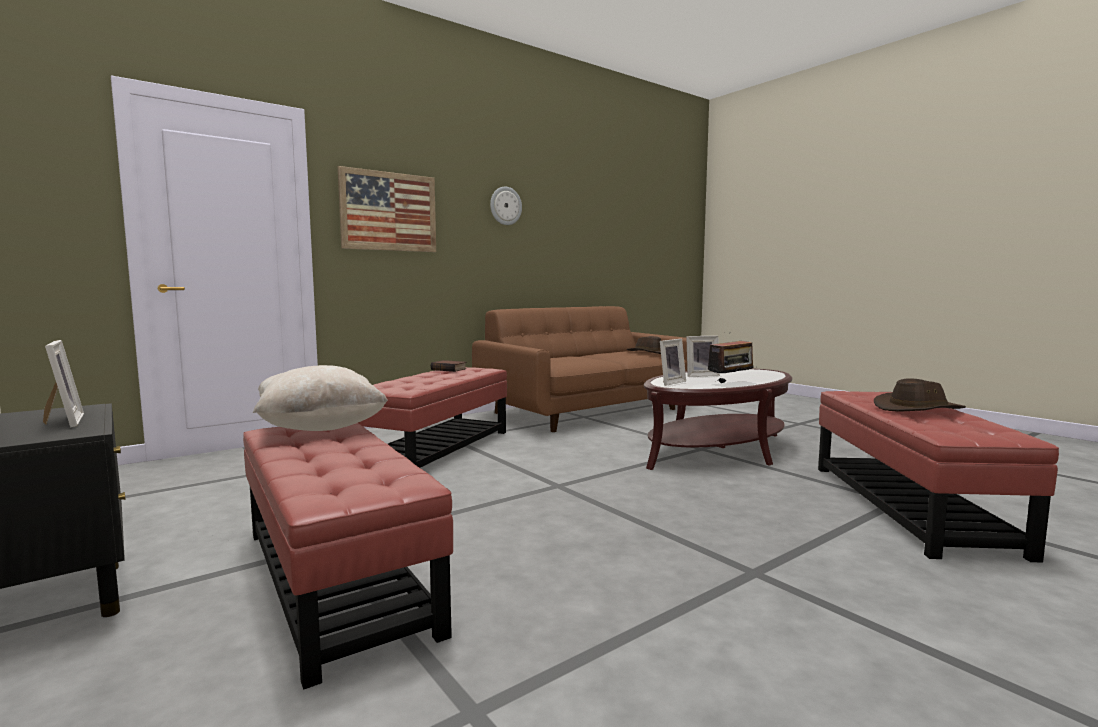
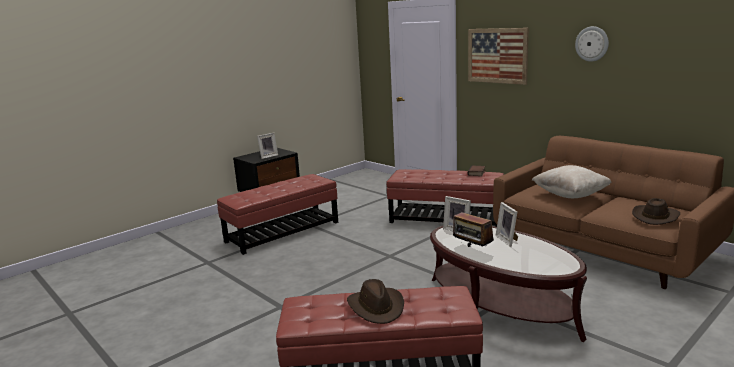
camera: 85 degrees right, 10 degrees up
(321, 428) = (312, 180): beige pillow -> beige pillow (570, 195)

